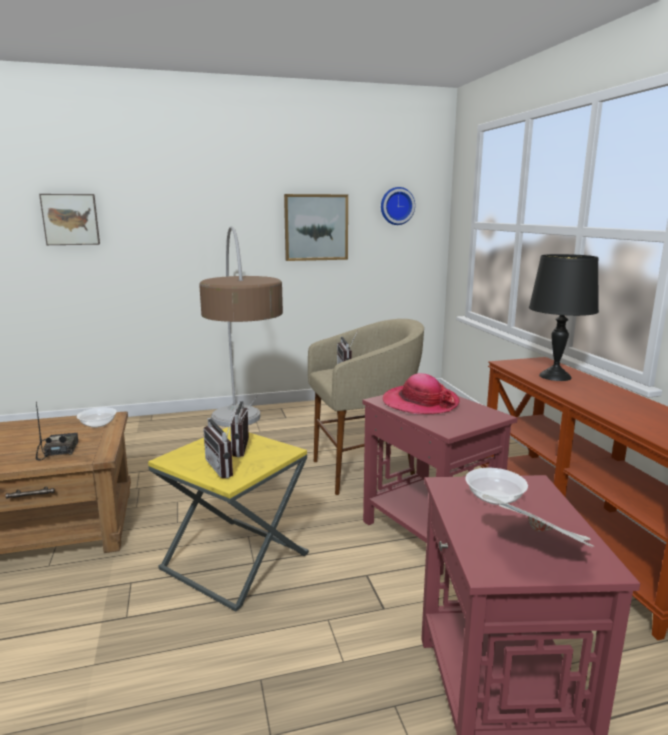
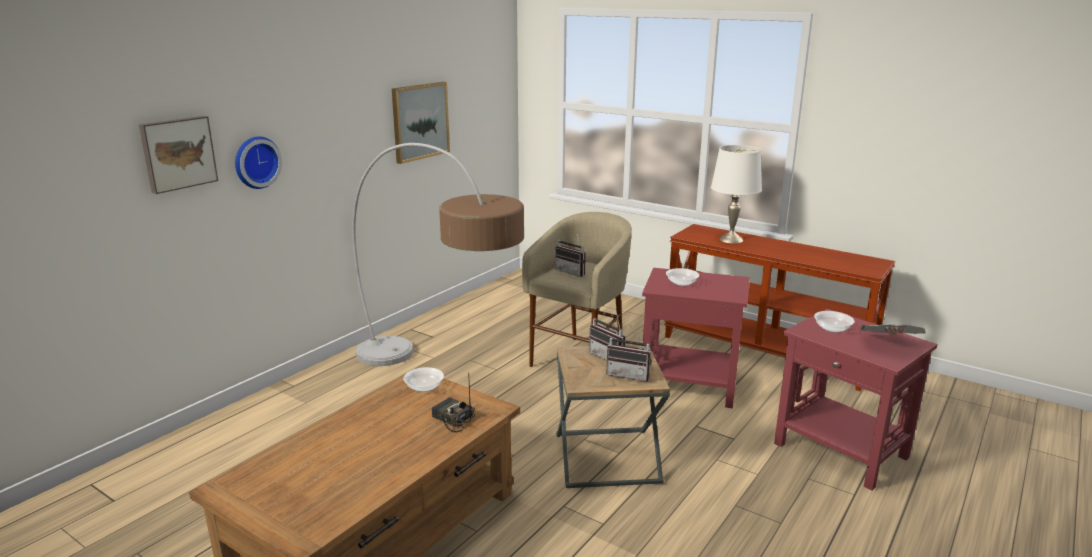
camera: 40 degrees left, 5 degrees up
(235, 561) = (607, 457): yellow side table -> brown side table
(396, 206) = (481, 88): wall clock -> wall clock (255, 162)
(420, 403) = (681, 283): hat -> bowl
(554, 376) = (730, 239): black table lamp -> white table lamp

